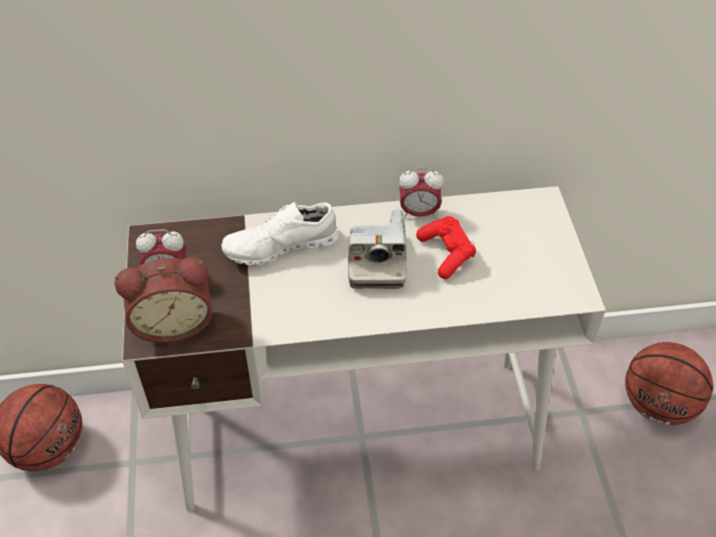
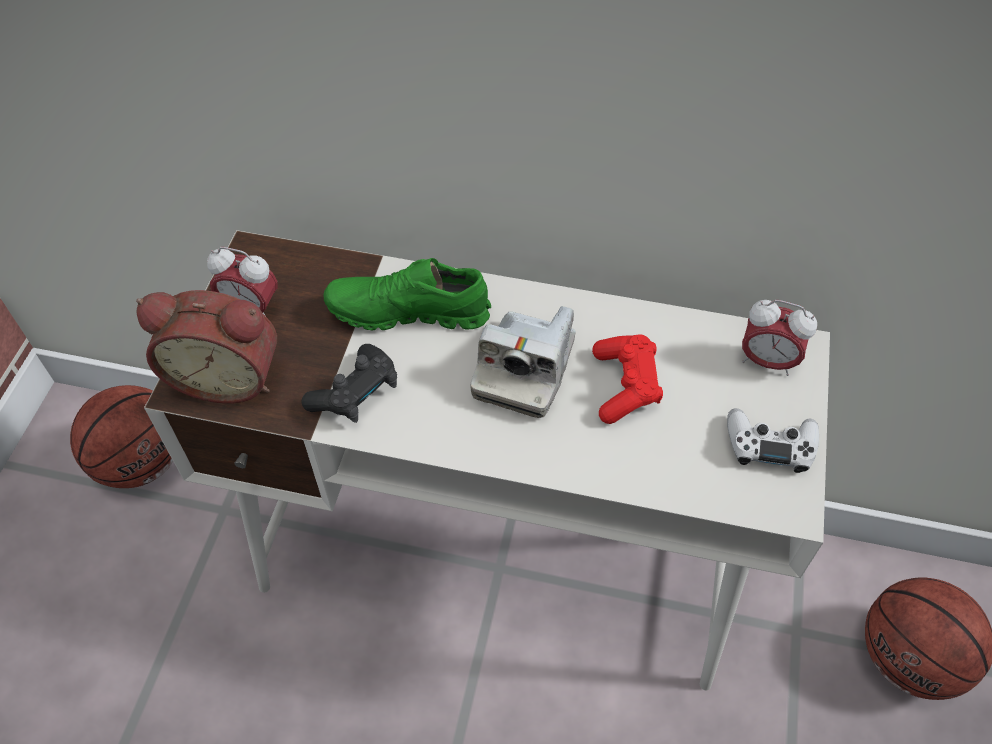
camera: 20 degrees right, 5 degrees up
(270, 308) = (356, 394): none -> black game controller
(281, 247) = (408, 312): white shoe -> green shoe
(419, 213) = (612, 317): alarm clock -> alarm clock (766, 361)
(550, 263) = (770, 445): none -> white game controller

